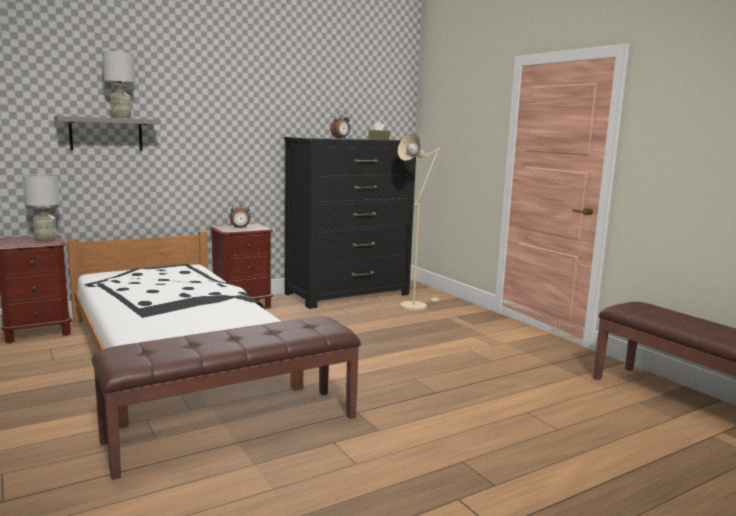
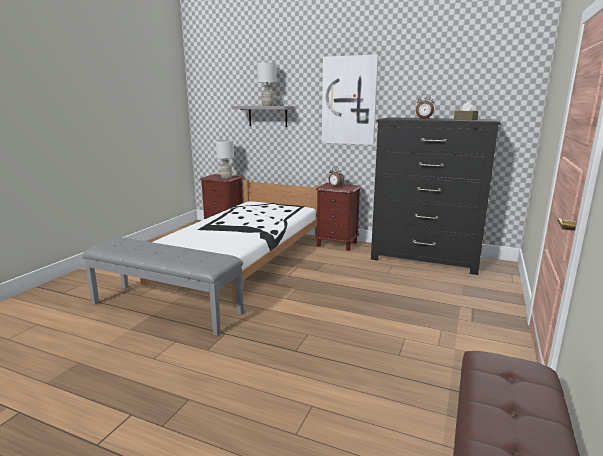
camera: 55 degrees right, 5 degrees up
(234, 428) = (167, 308): brown bench -> grey bench
(235, 115) = (349, 101): none -> picture
(416, 305) = (459, 285): beige floor lamp -> none

